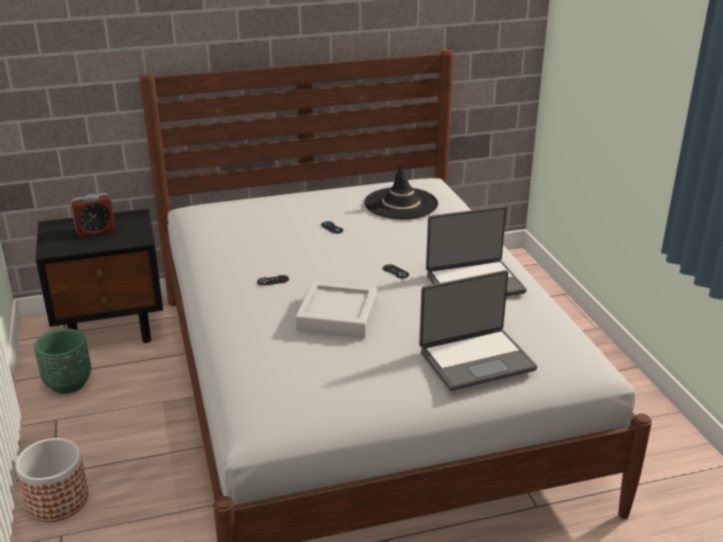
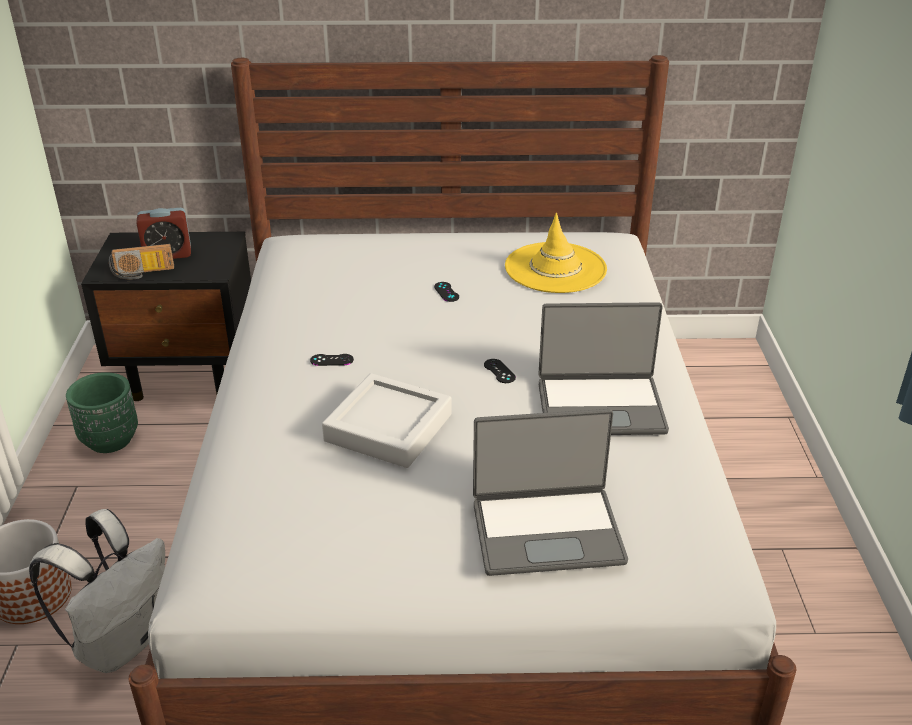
camera: 15 degrees right, 5 degrees up
(83, 246) = (143, 273): none -> radio
(145, 518) = (120, 643): none -> white backpack
(401, 204) = (555, 268): black hat -> yellow hat

